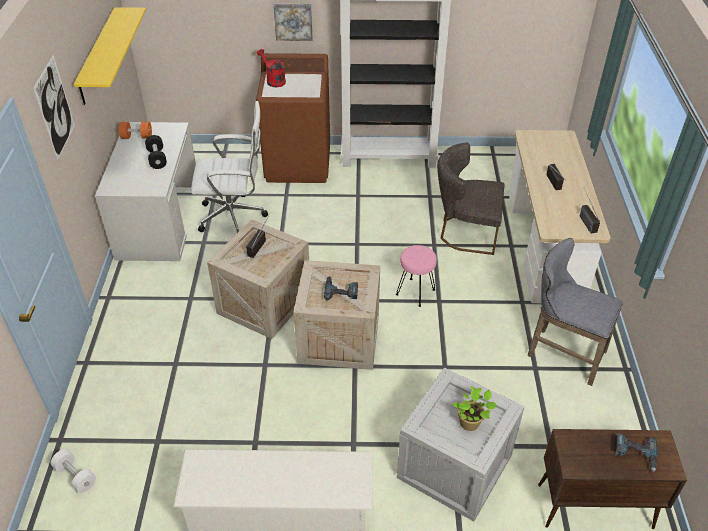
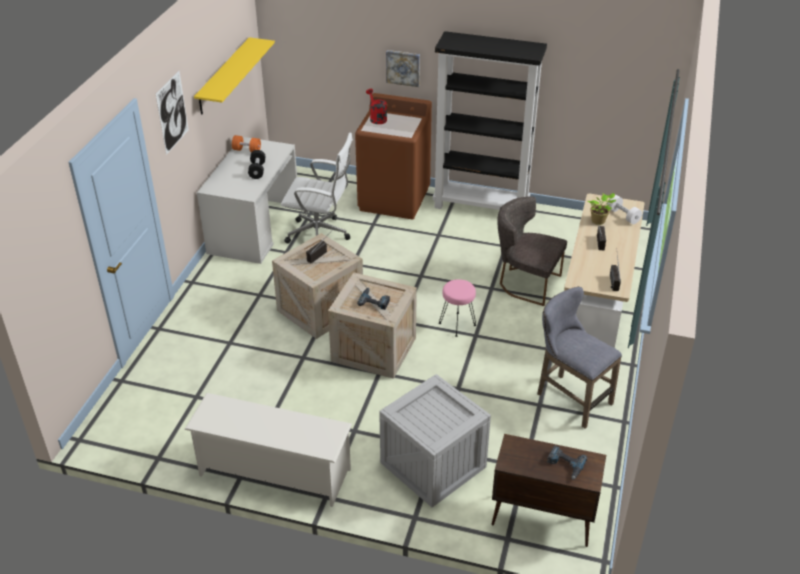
camera: 15 degrees right, 5 degrees down
(75, 476) = (125, 408): white dumbbell -> white dumbbell (623, 216)
(471, 423) = (440, 419): potted plant -> potted plant (599, 221)

